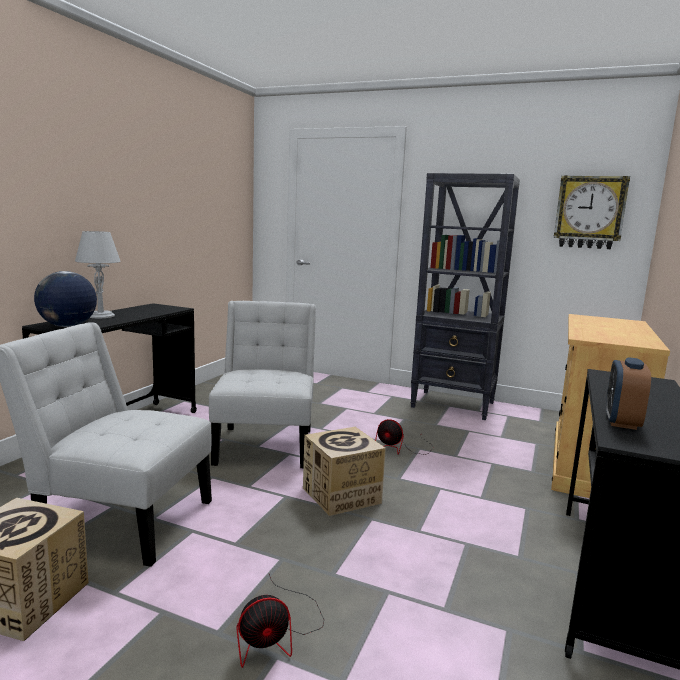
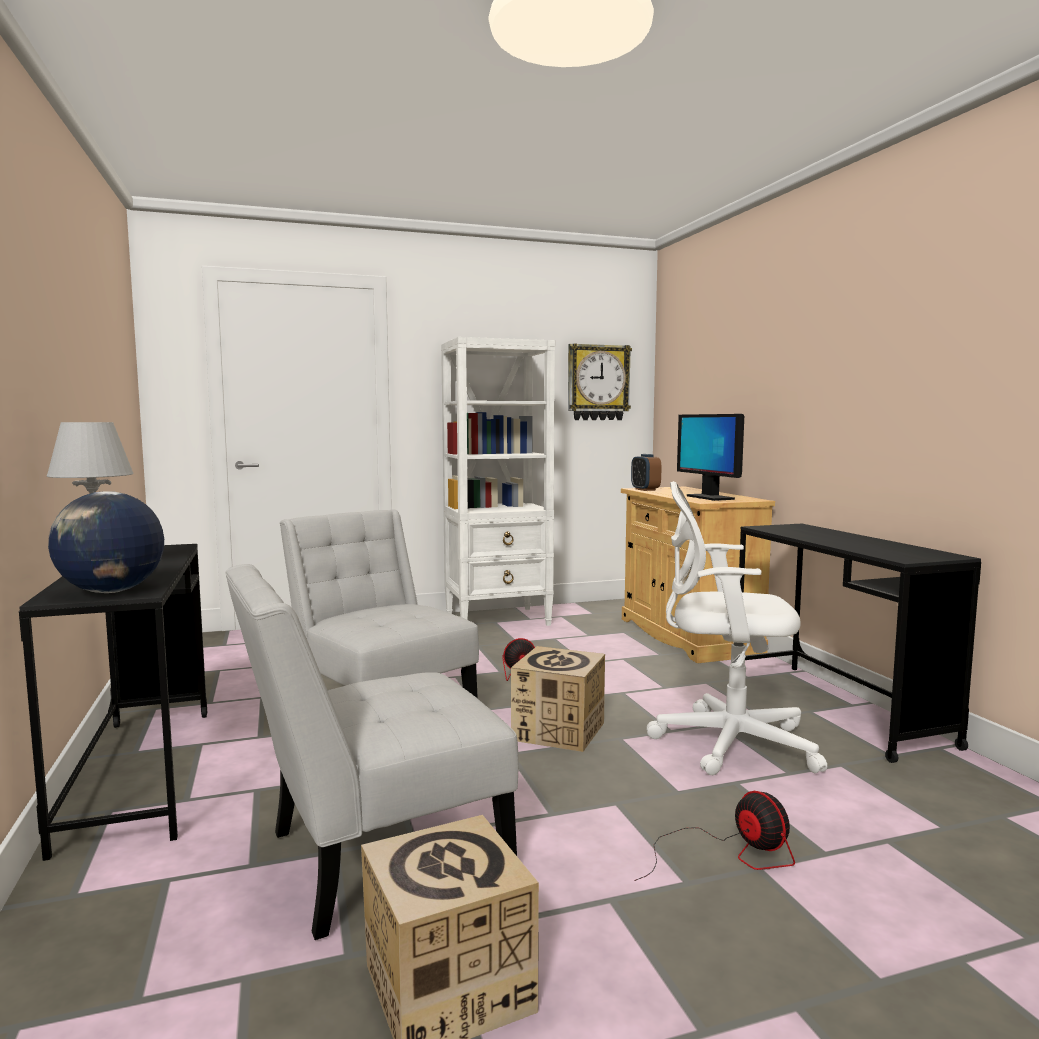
camera: 40 degrees left, 5 degrees down
(277, 634) = (728, 854): fan -> fan turned 60 degrees counterclockwise
(443, 559) = (726, 742): none -> white office chair
(454, 405) = (498, 620): black bookcase -> white bookcase
(609, 335) = (709, 497): none -> monitor
(621, 422) = (868, 550): alarm clock -> alarm clock (645, 489)

